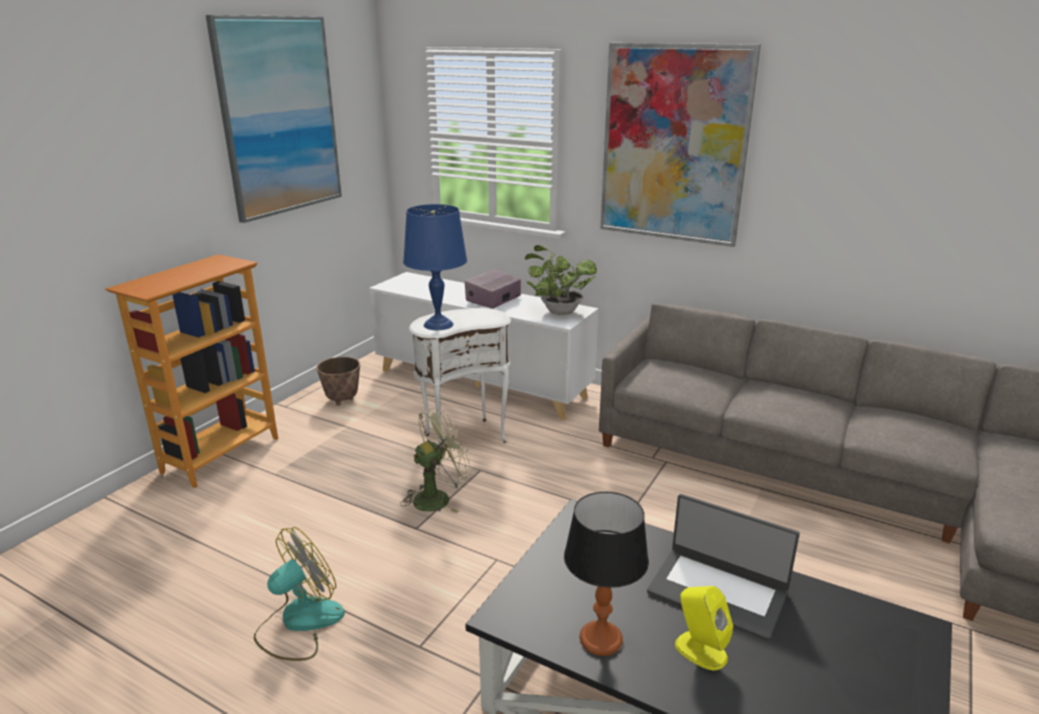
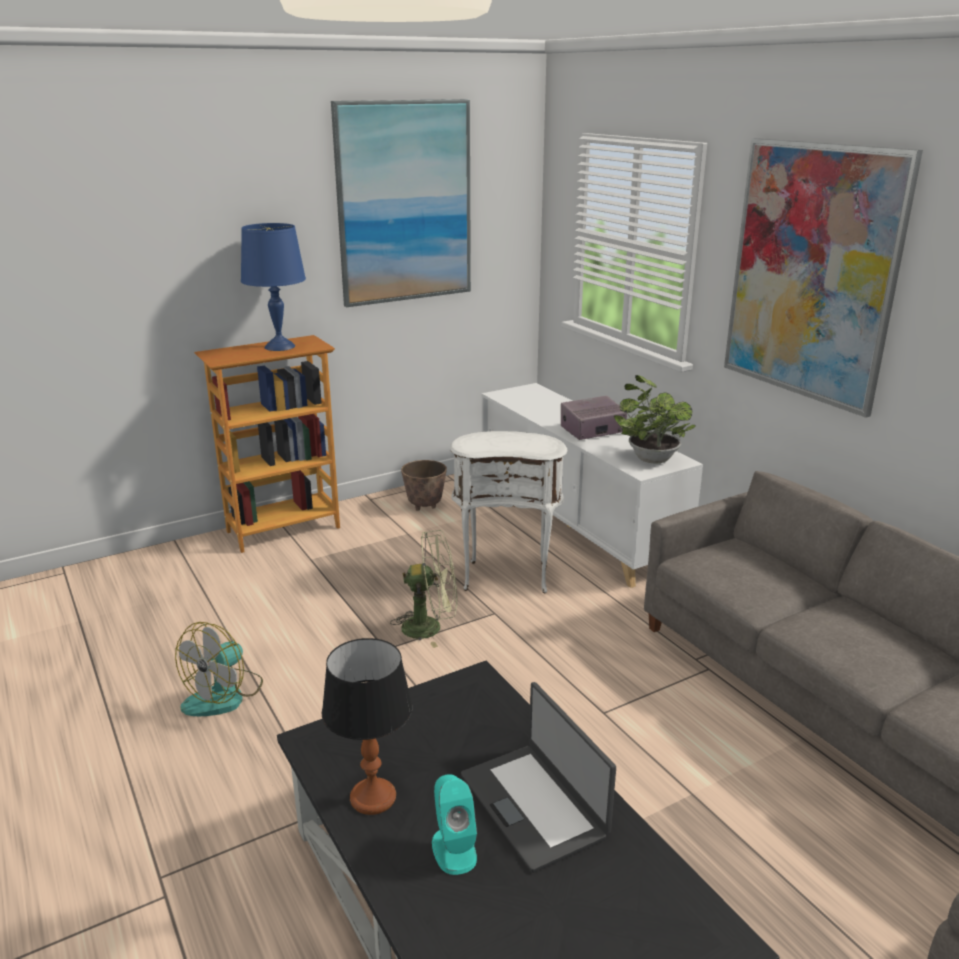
camera: 30 degrees right, 0 degrees up
(299, 623) = (224, 695): fan -> fan turned 135 degrees clockwise
(439, 324) = (482, 444): blue table lamp -> blue table lamp (280, 346)
(700, 650) = (453, 849): yellow speaker -> turquoise speaker

